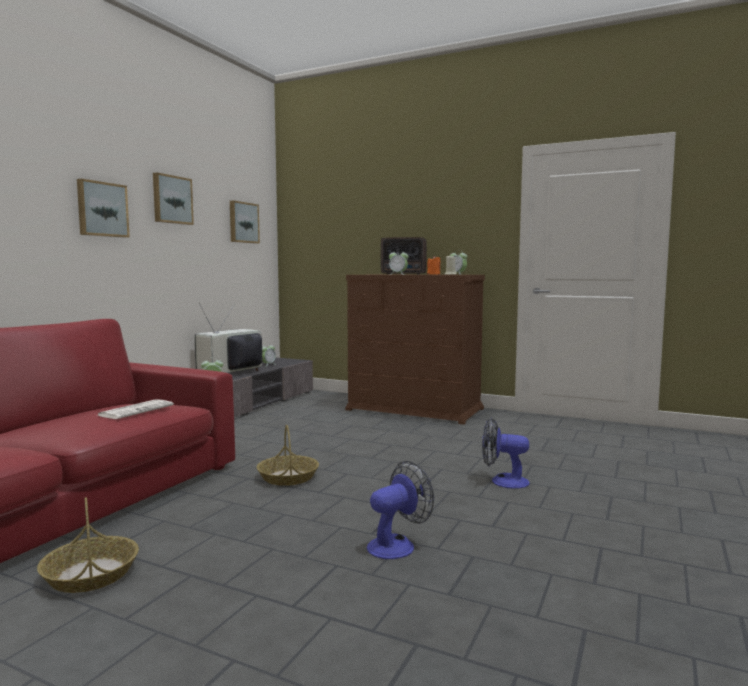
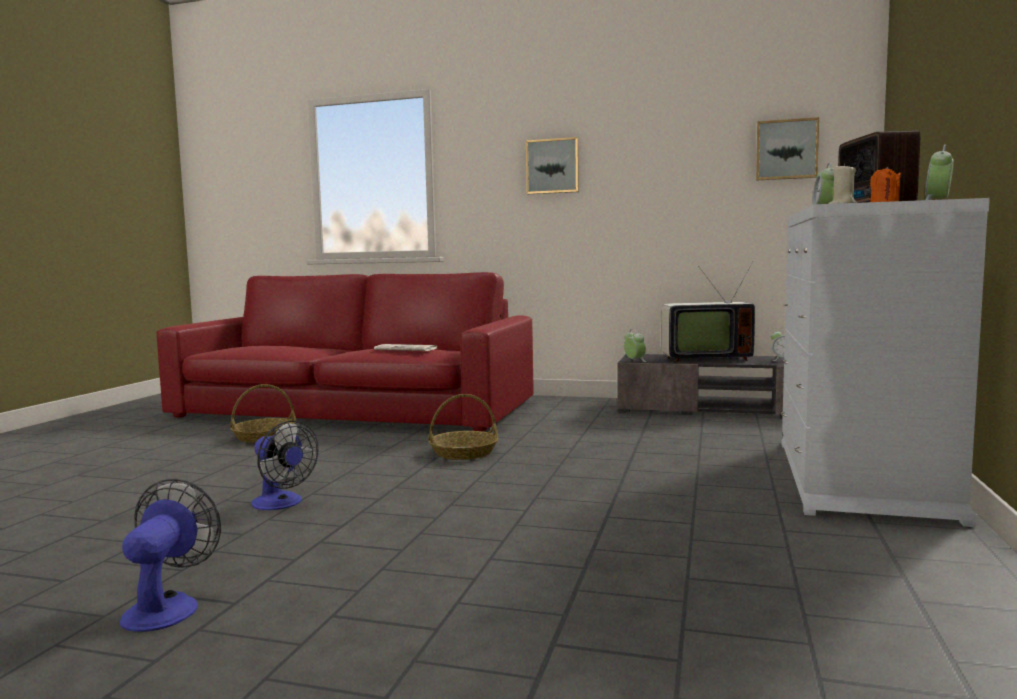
camera: 80 degrees right, 0 degrees up
(171, 200) = (647, 140): picture -> none
(233, 373) = (703, 358): television -> television turned 150 degrees clockwise
(415, 409) = (860, 478): brown dresser -> white dresser
(503, 481) = (487, 546): fan -> fan (167, 607)

